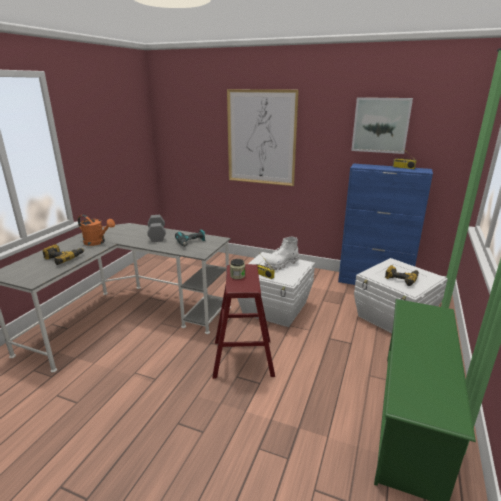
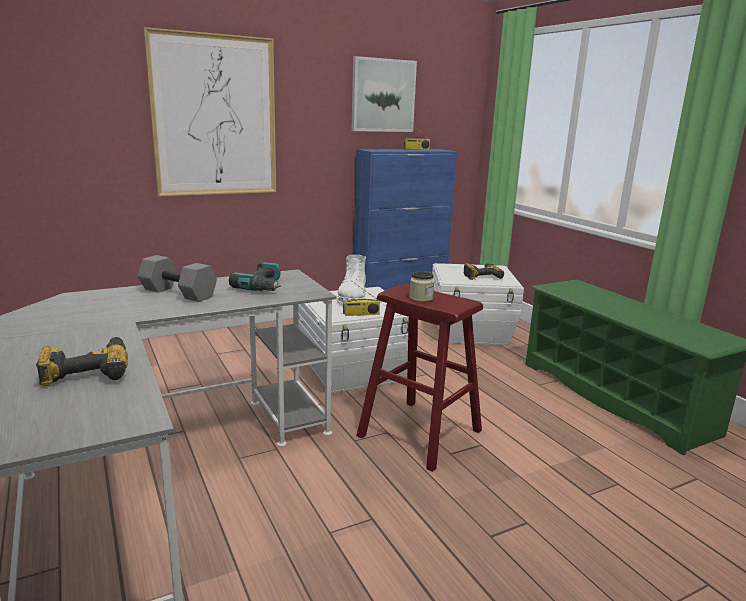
camera: 50 degrees left, 5 degrees down
(97, 242) = (87, 331): orange watering can -> none

